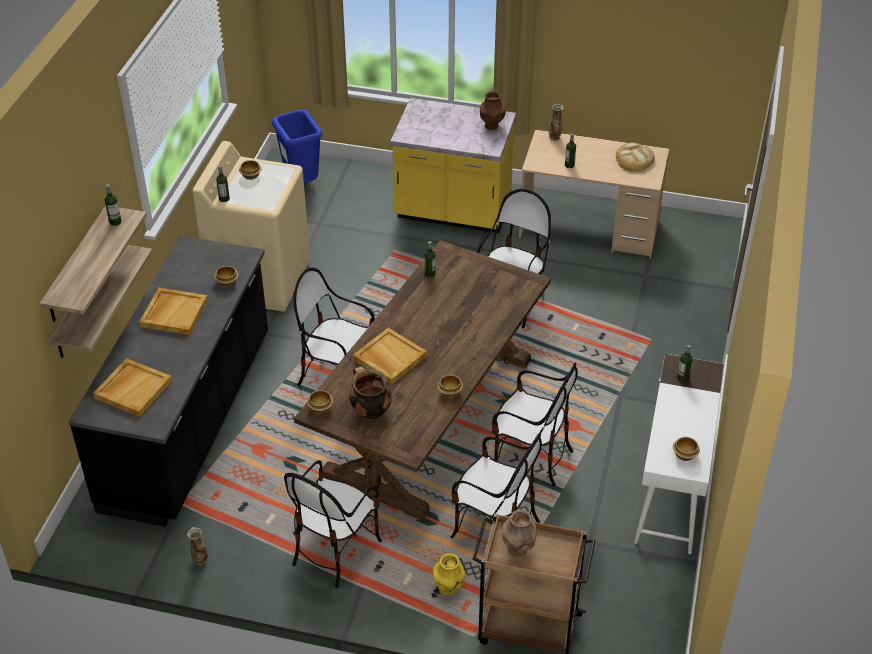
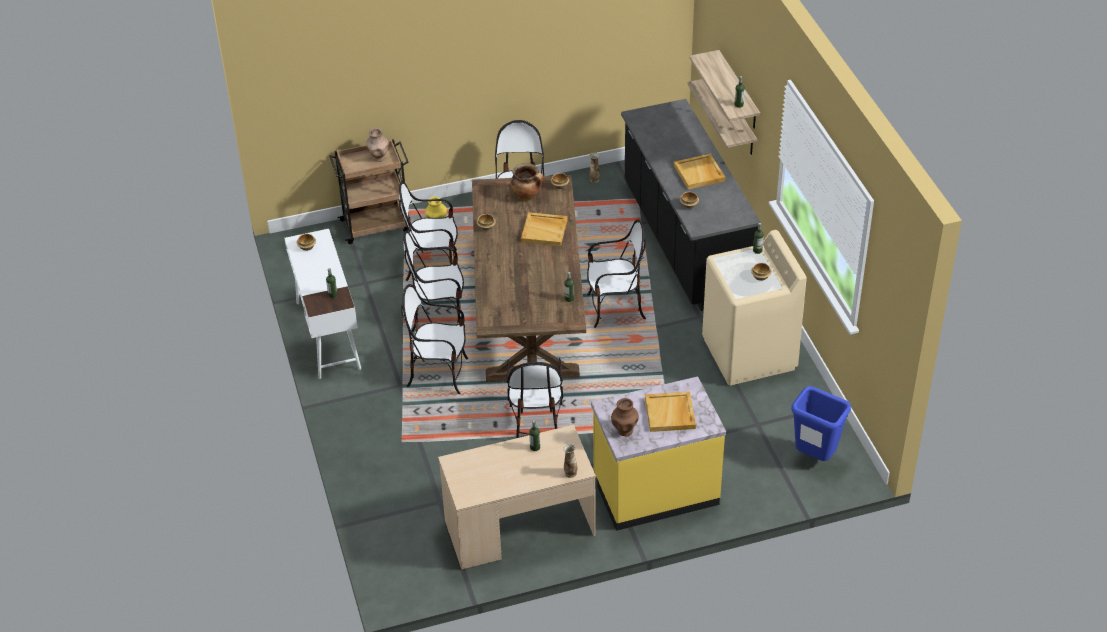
camera: 150 degrees right, 0 degrees up
(133, 389) = (670, 126): beige tray -> beige tray (670, 414)
(573, 390) = (438, 374): none -> chair
(634, 159) = (481, 481): bread -> none

